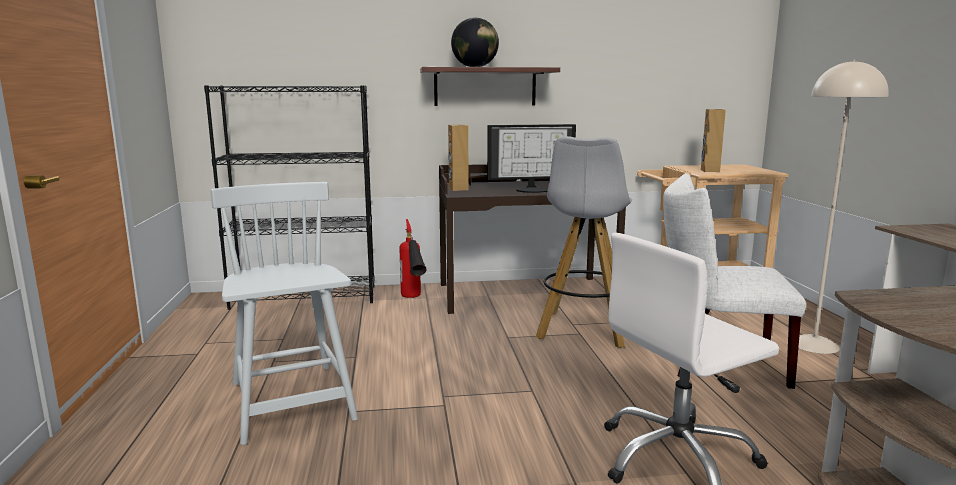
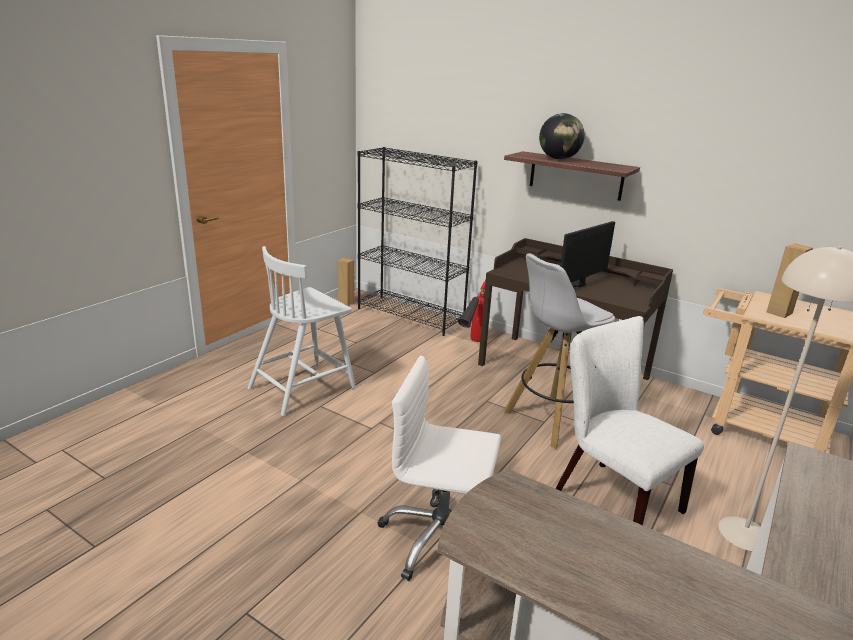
camera: 40 degrees right, 10 degrees up
(291, 403) = (303, 387): white chair -> white chair turned 150 degrees counterclockwise
(458, 189) = (516, 265): brown speaker -> brown speaker (346, 302)
(534, 190) = (574, 283): monitor -> monitor turned 105 degrees clockwise

